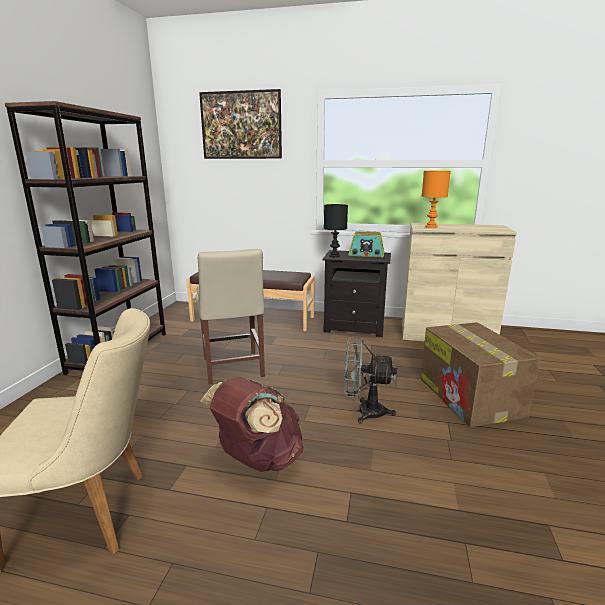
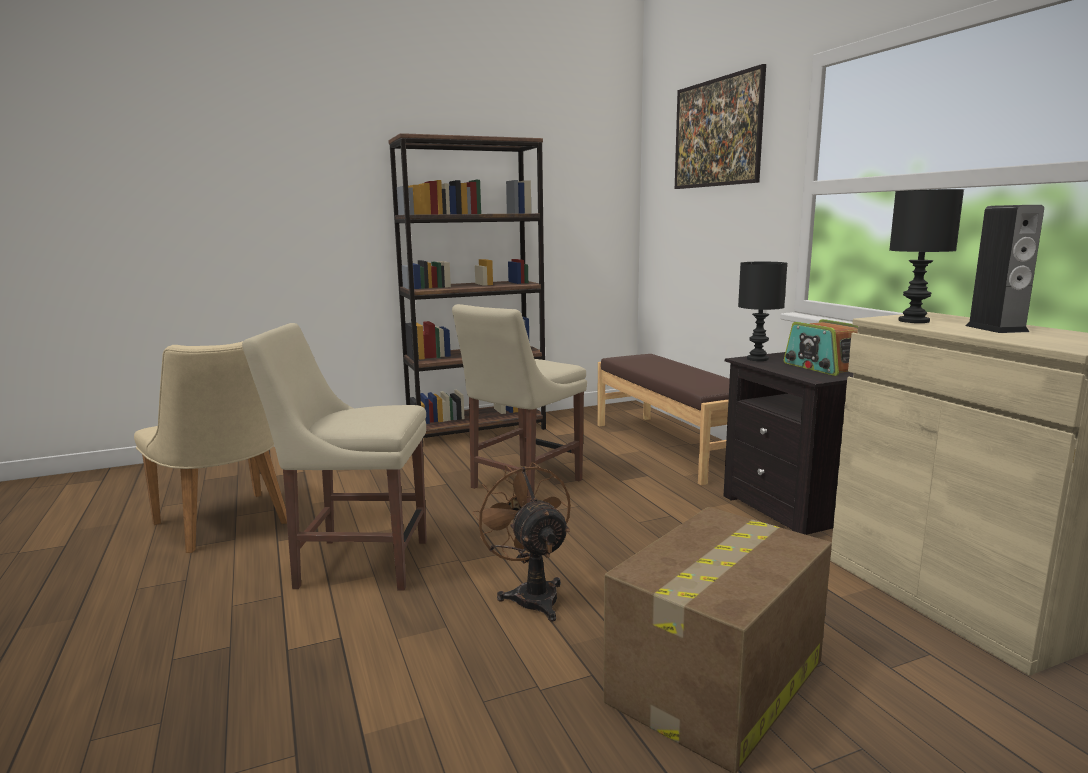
camera: 55 degrees right, 5 degrees down
(257, 459) = (356, 563): brown backpack -> beige chair
(364, 411) = (531, 594): grey fan -> brown fan
(431, 227) = (912, 321): orange table lamp -> black table lamp
(460, 226) = (996, 328): none -> speaker

